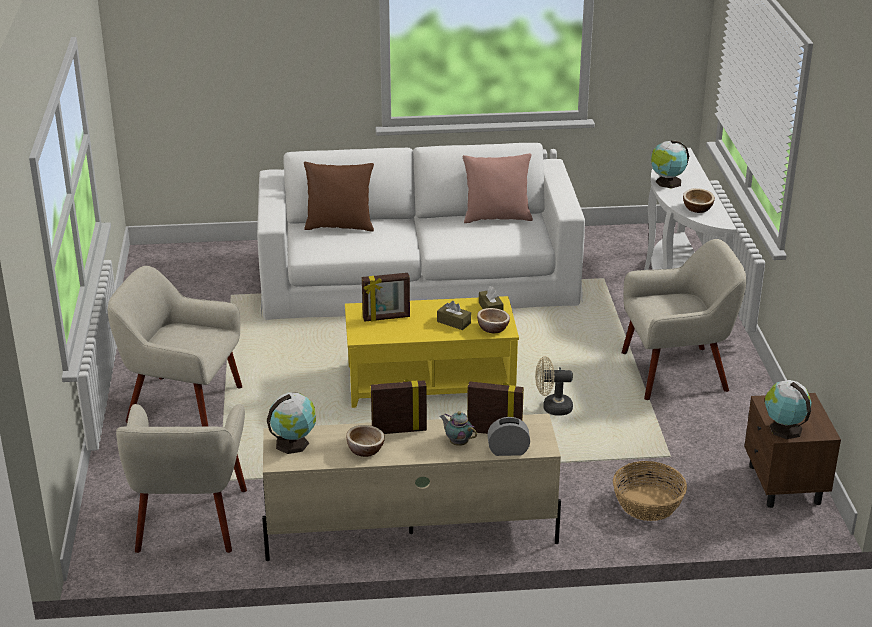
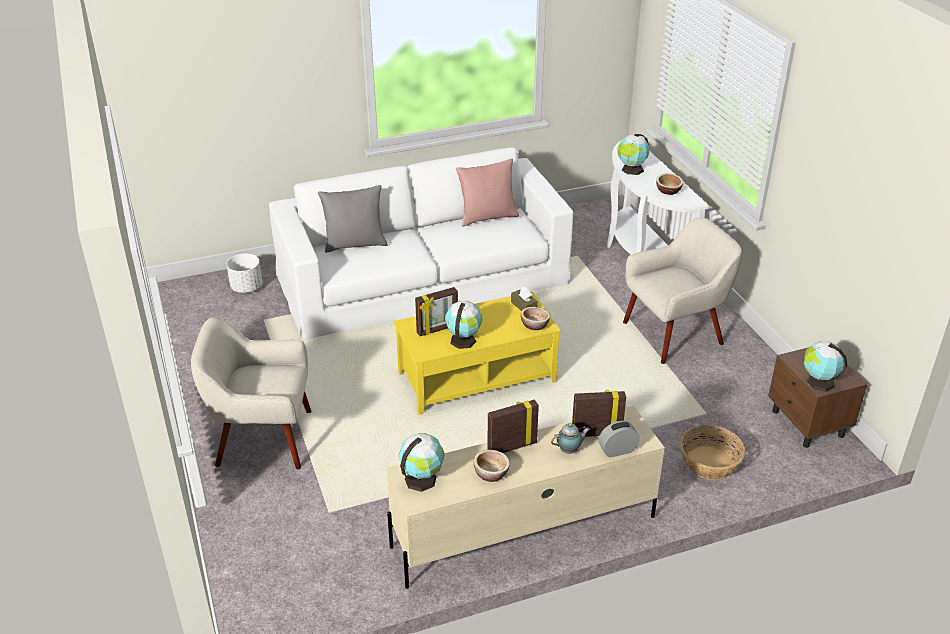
camera: 15 degrees left, 5 degrees up
(189, 521) = (317, 560): beige armchair -> none
(227, 262) = (247, 287): none -> white planter
(339, 226) = (355, 244): brown pillow -> grey pillow
(409, 331) = (463, 339): none -> globe
(454, 322) = (498, 324): brown tissue box -> none
(457, 443) = (570, 450): teapot -> teapot turned 135 degrees clockwise
(552, 408) = (590, 384): beige fan -> none

